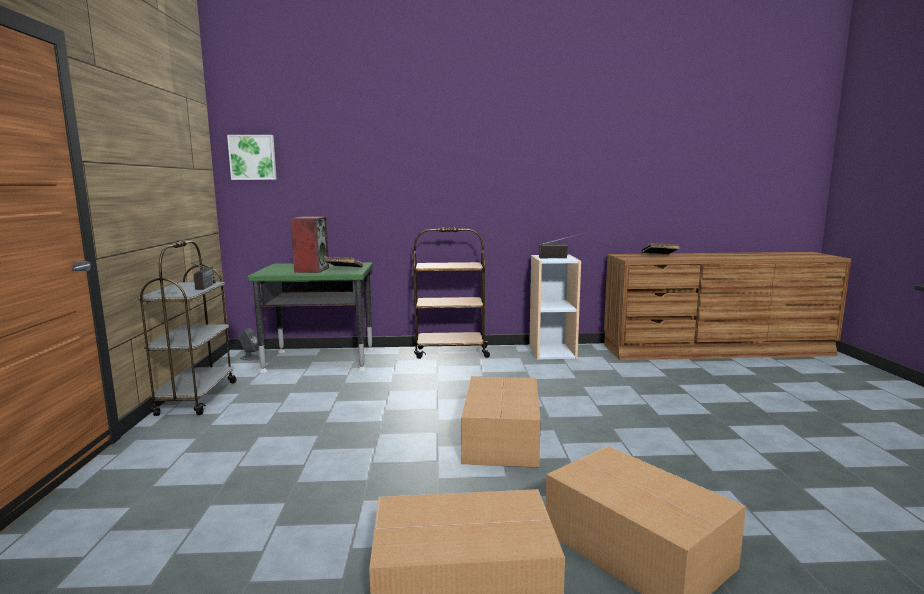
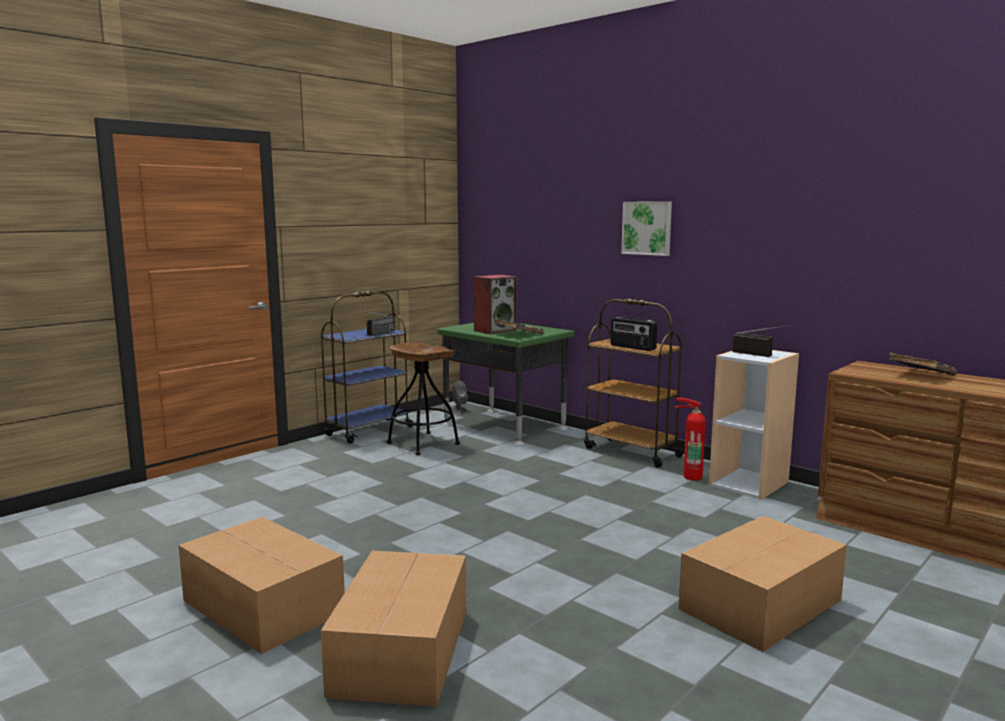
camera: 45 degrees right, 0 degrees up
(196, 399) = (368, 431): grey cart -> blue cart
(253, 157) = (485, 211): picture -> picture (647, 228)
(278, 392) = (423, 443): none -> brown stool
(456, 266) = (632, 347): none -> radio
(502, 438) = (498, 537): cardboard box -> cardboard box (763, 604)
(516, 357) = (691, 476): none -> fire extinguisher

